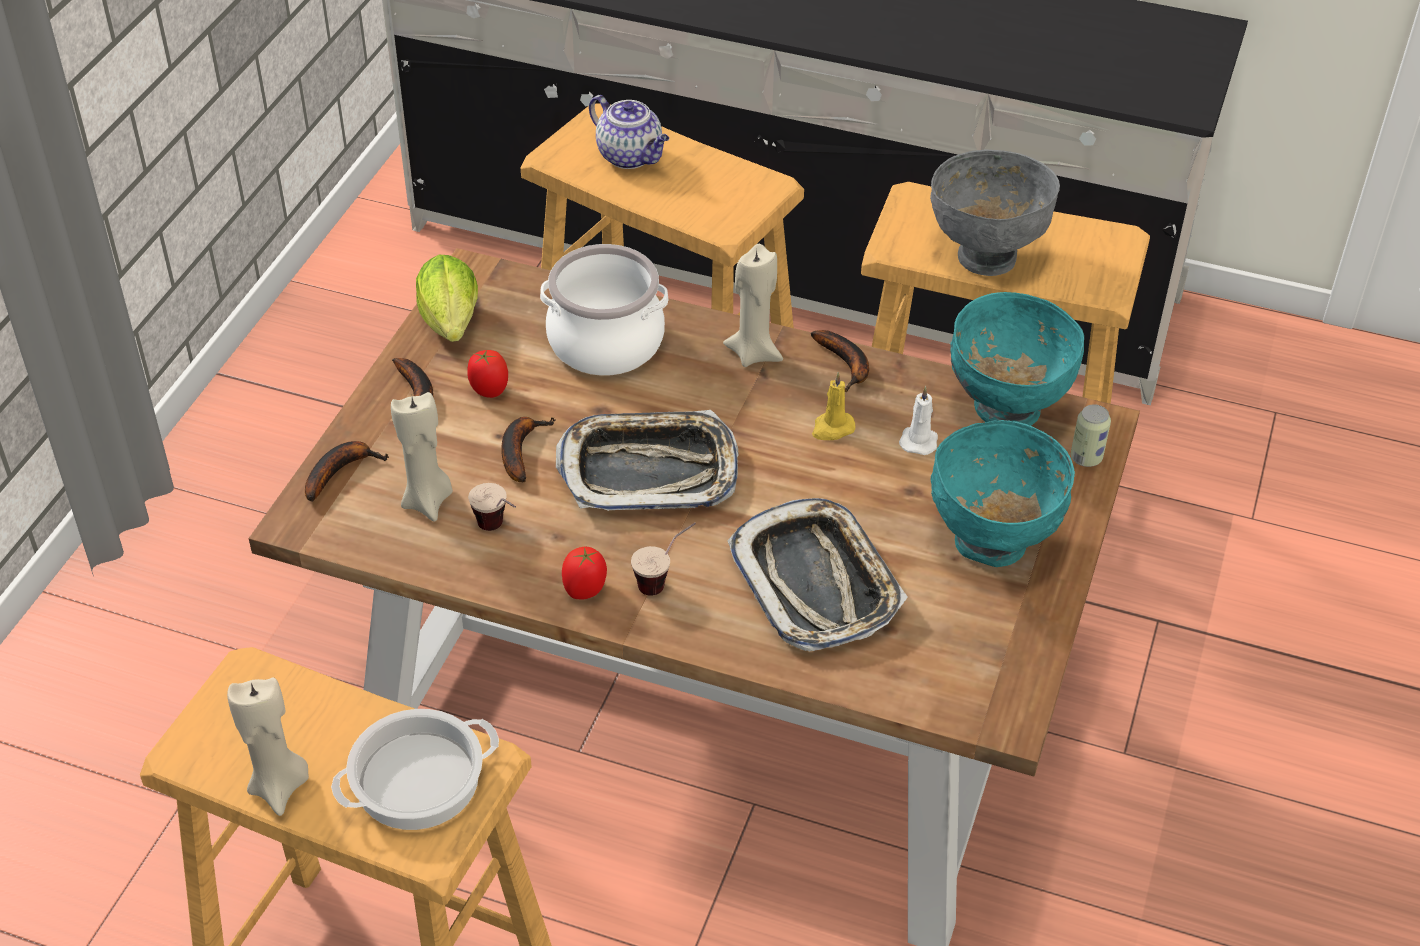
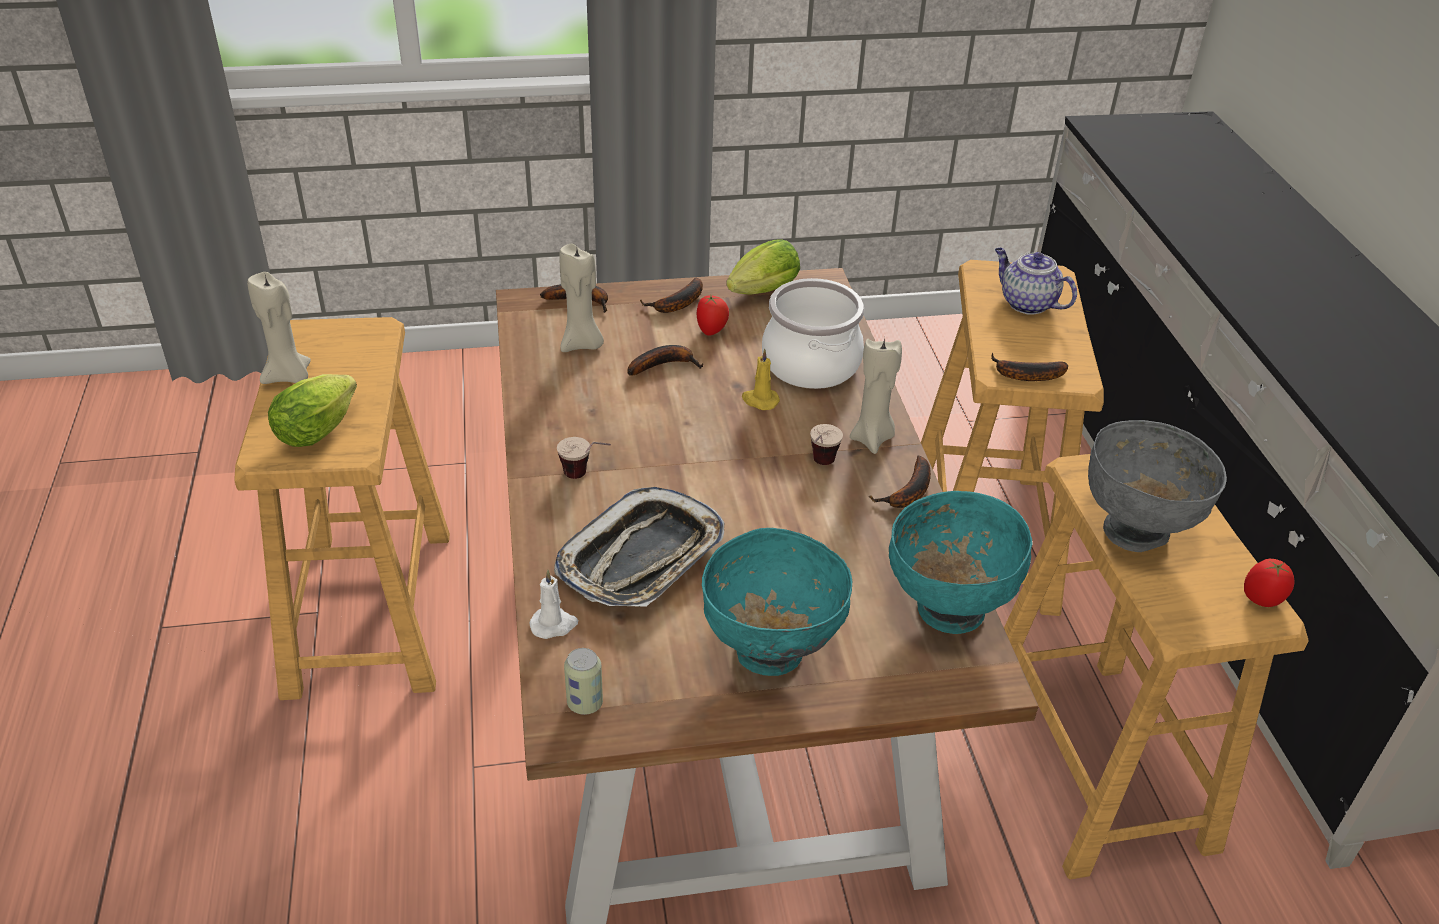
camera: 60 degrees right, 5 degrees down
(417, 781) = (321, 428): cooking pot -> lettuce
(499, 531) = (577, 383): cup -> cup (819, 466)
(585, 590) = (548, 442): tomato -> tomato (1262, 599)
(631, 156) = (1026, 303): teapot -> teapot turned 120 degrees clockwise
(649, 470) = (694, 430): tray -> none
(740, 213) = (1024, 375): none -> banana
(832, 428) = (825, 509): yellow candle -> yellow candle (759, 400)
(919, 440) = (858, 565): white candle -> white candle (554, 625)
(1086, 458) = (934, 684): can -> can (585, 703)

